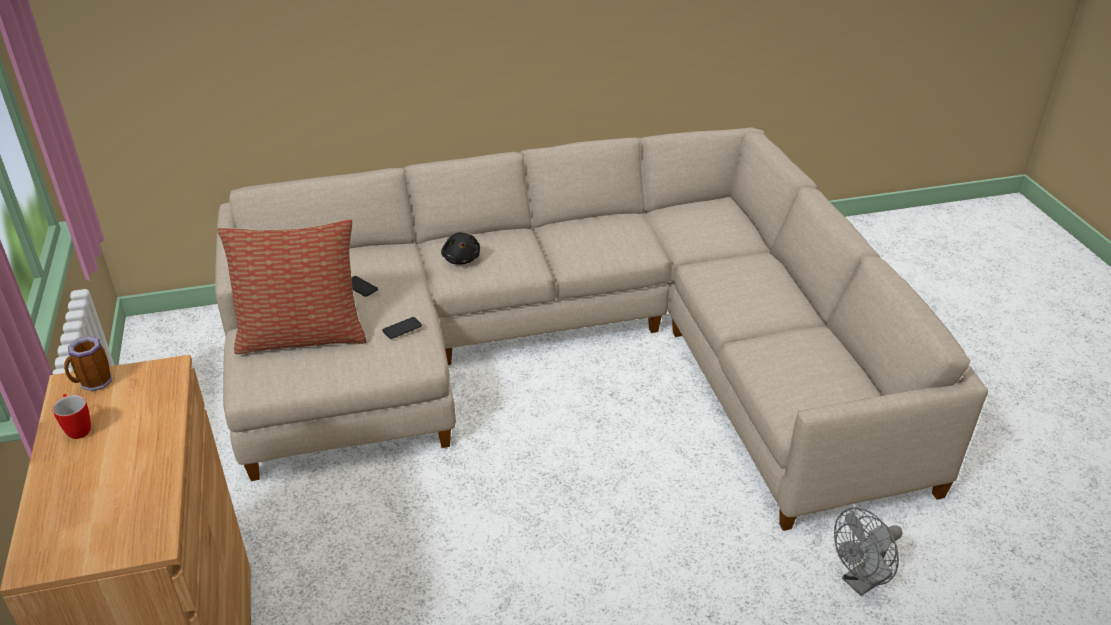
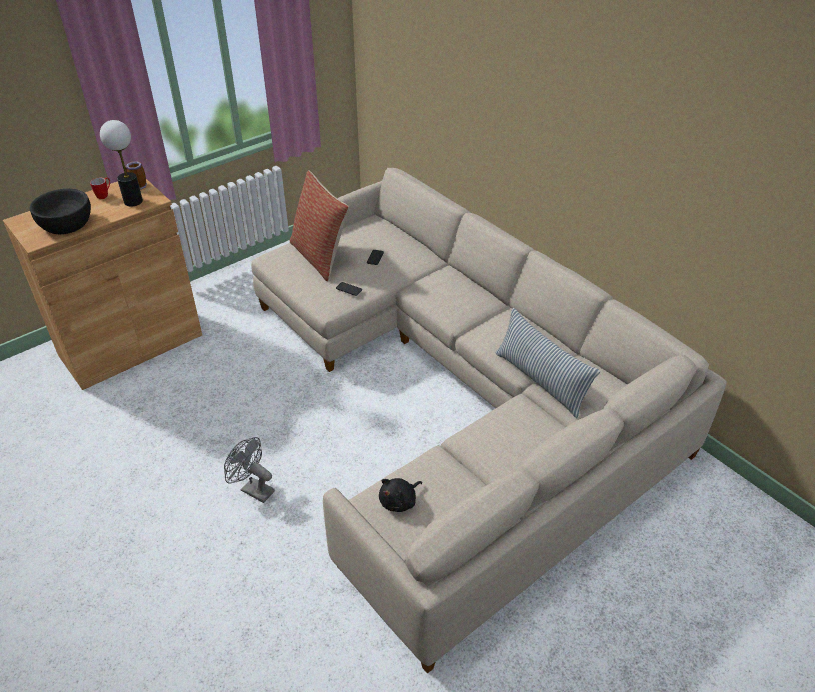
camera: 65 degrees right, 5 degrees up
(123, 491) = (66, 223): none -> black bowl
(143, 395) = (133, 201): none -> table lamp
(461, 259) = (437, 286): black plush toy -> black plush toy (399, 501)
(673, 245) = (540, 381): none -> pillow
(861, 582) = (306, 627): grey fan -> grey fan (253, 489)

